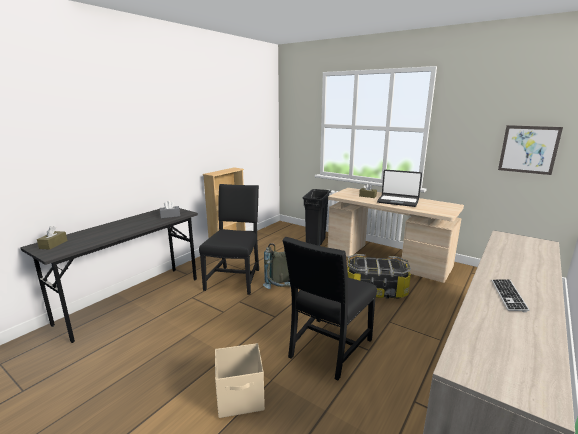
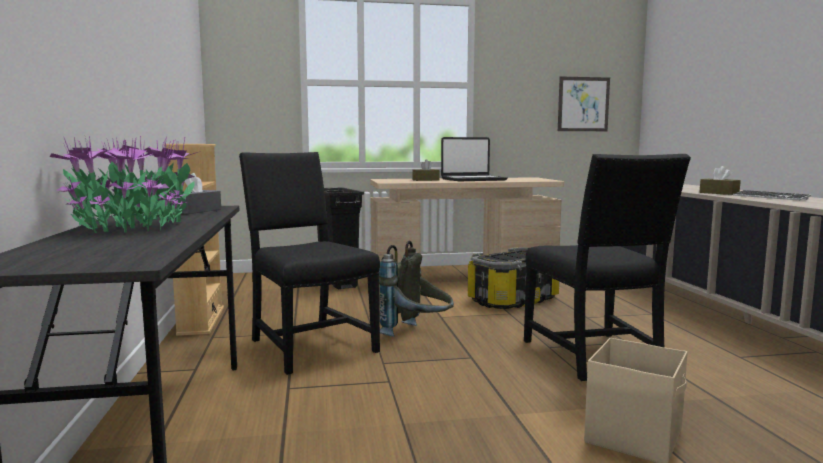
camera: 45 degrees left, 10 degrees down
(53, 244) = (52, 258): brown tissue box -> brown tissue box (719, 193)
(121, 226) = (133, 226): none -> potted plant

